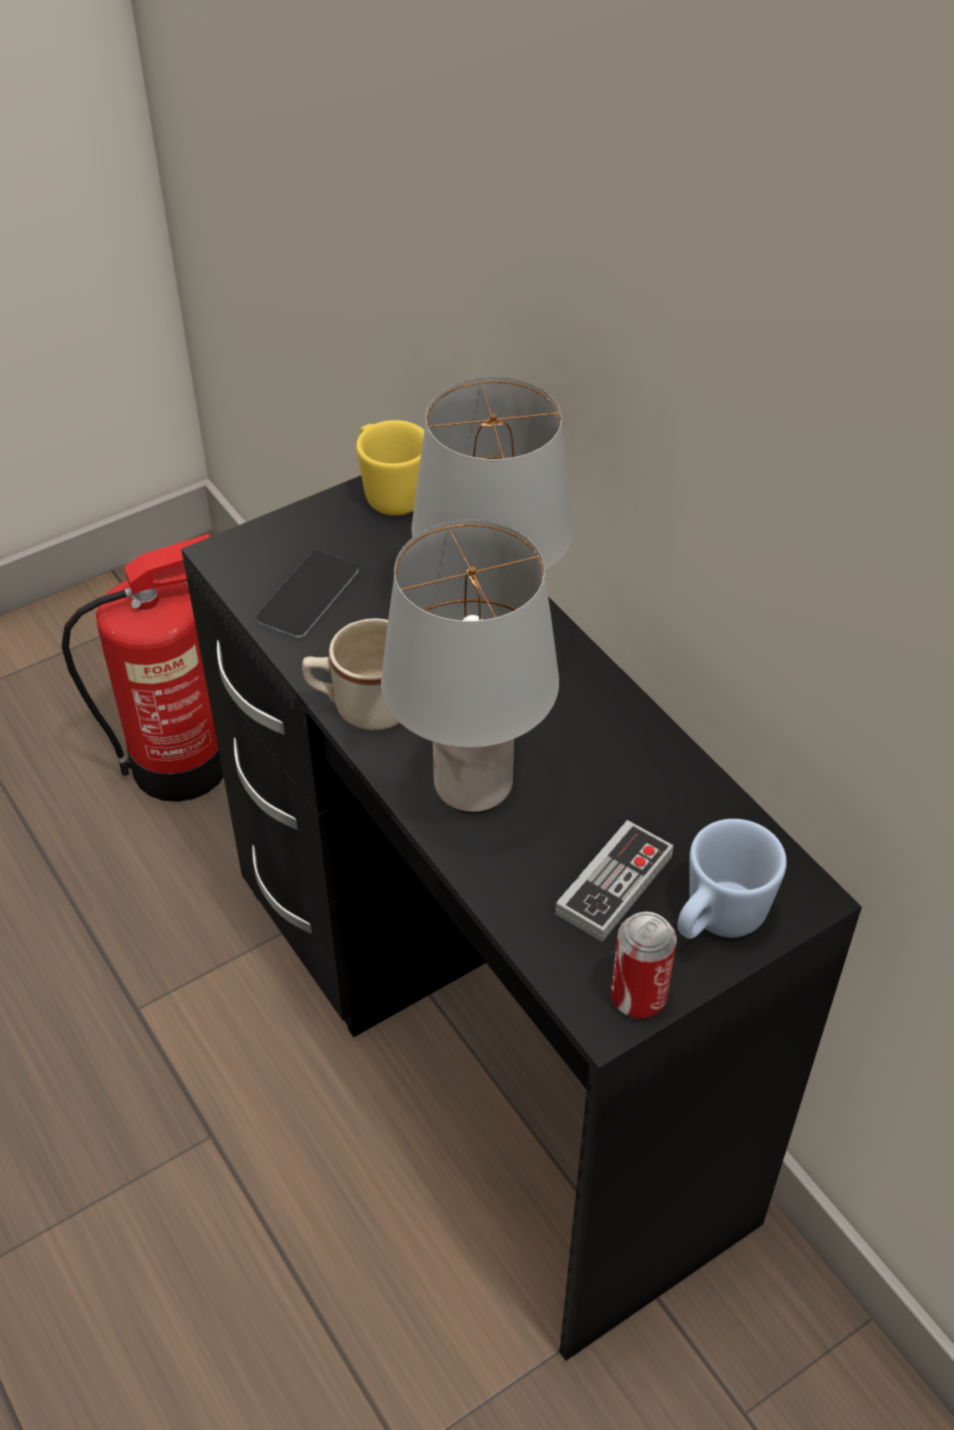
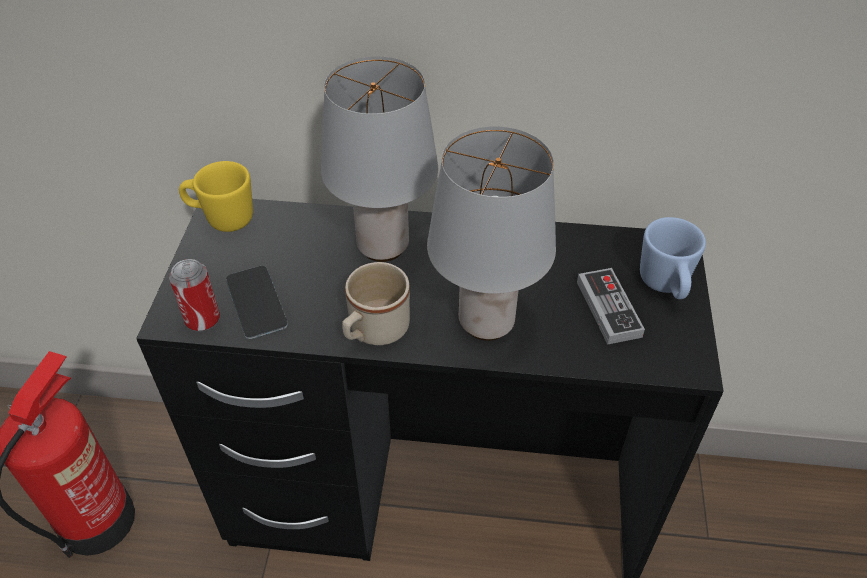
camera: 50 degrees left, 0 degrees up
(638, 997) = (690, 346): can -> can (202, 320)

